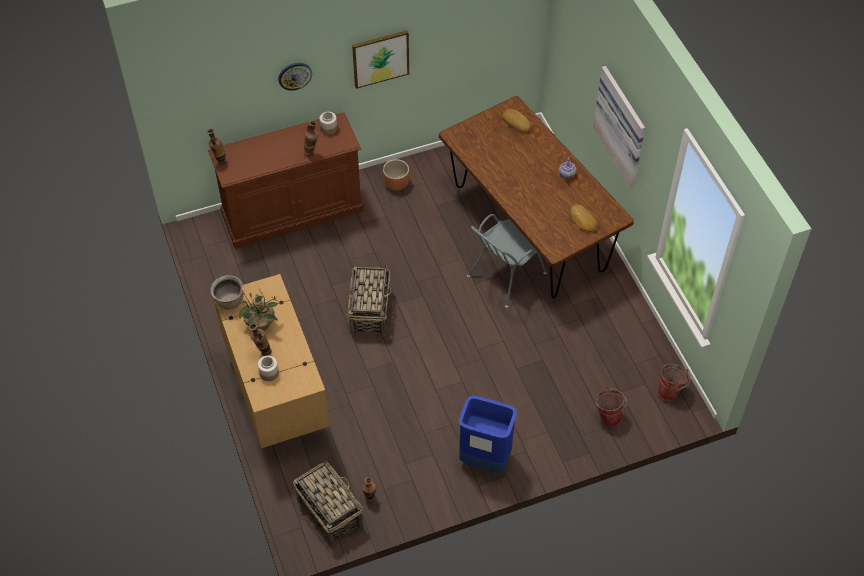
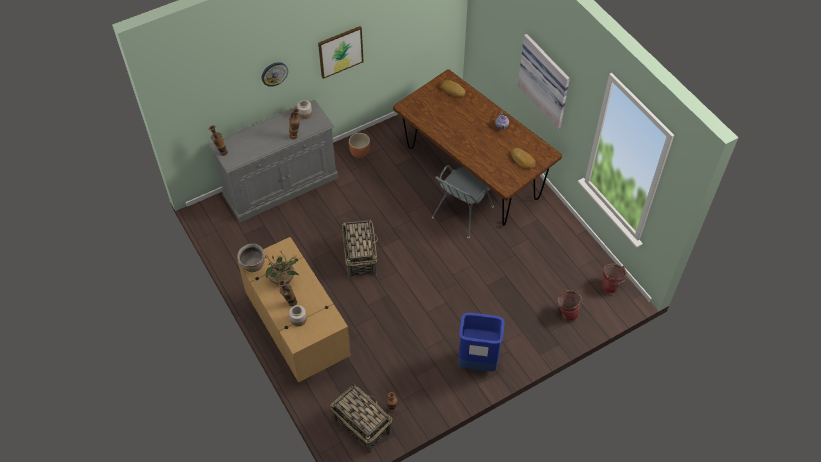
camera: 10 degrees left, 0 degrees up
(293, 212) = (282, 186): brown cabinet -> grey cabinet

